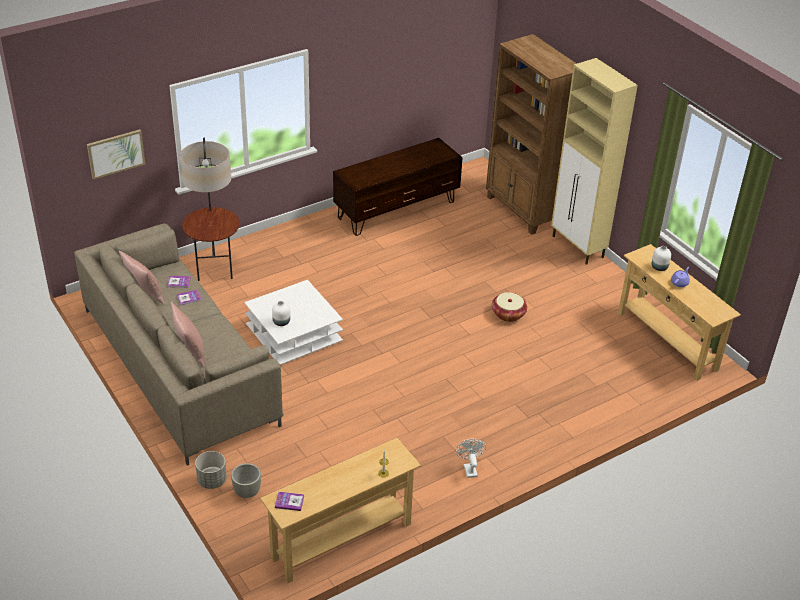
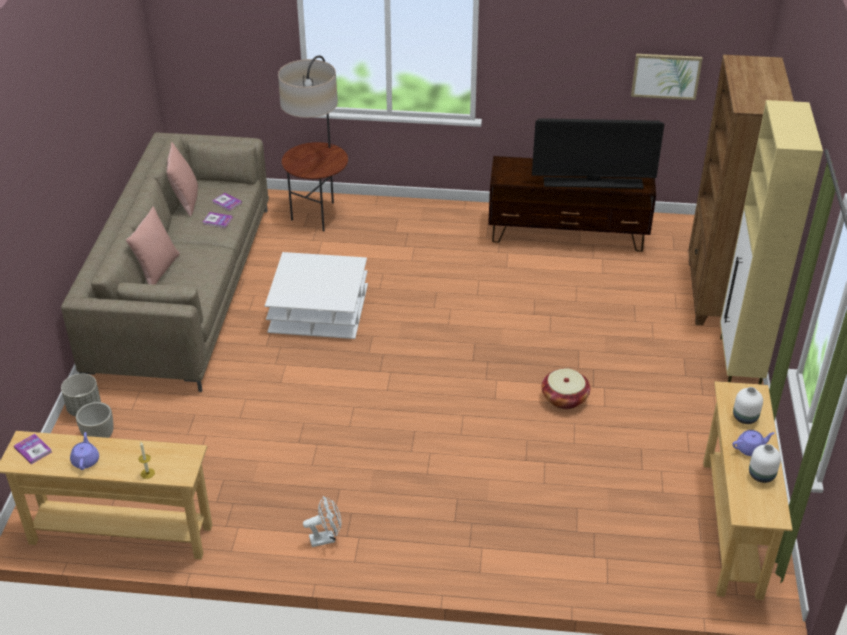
camera: 40 degrees right, 0 degrees up
(116, 153) = (228, 43): picture -> picture (666, 76)
(282, 322) = (293, 286): white vase -> white vase (762, 475)
(333, 488) = (86, 460): none -> purple teapot
(417, 164) = (593, 183): none -> television
(469, 468) = (326, 538): white fan -> white fan turned 45 degrees clockwise

